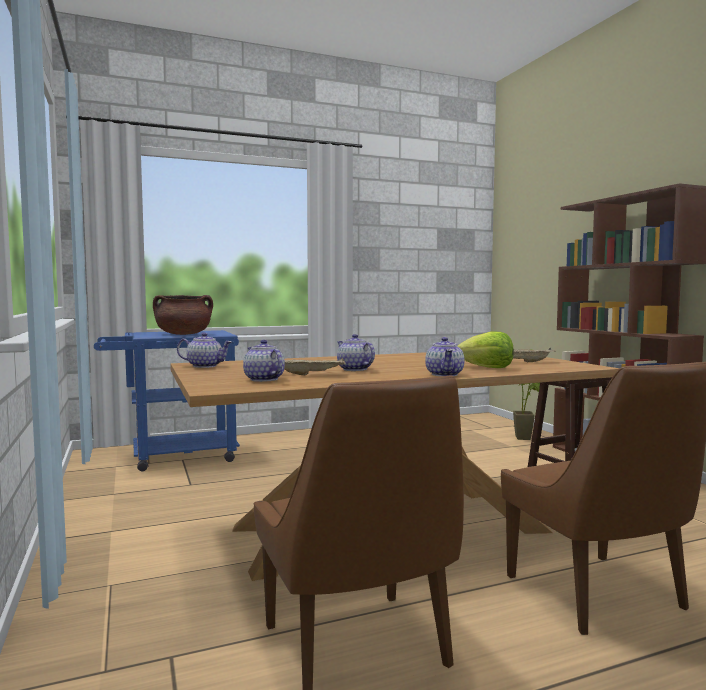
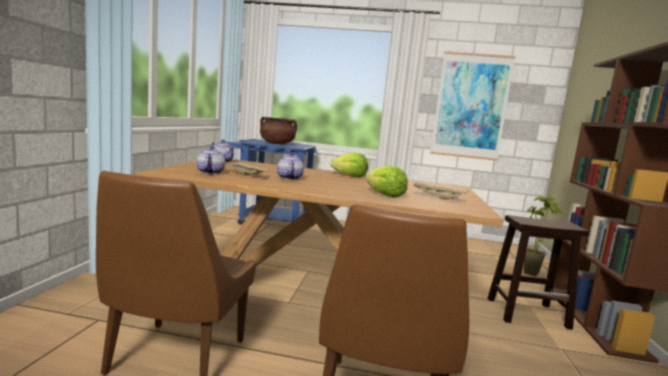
camera: 30 degrees right, 5 degrees up
(385, 357) = (350, 176): none -> lettuce
(405, 258) = (471, 106): none -> picture
(445, 374) = (328, 192): teapot -> none

